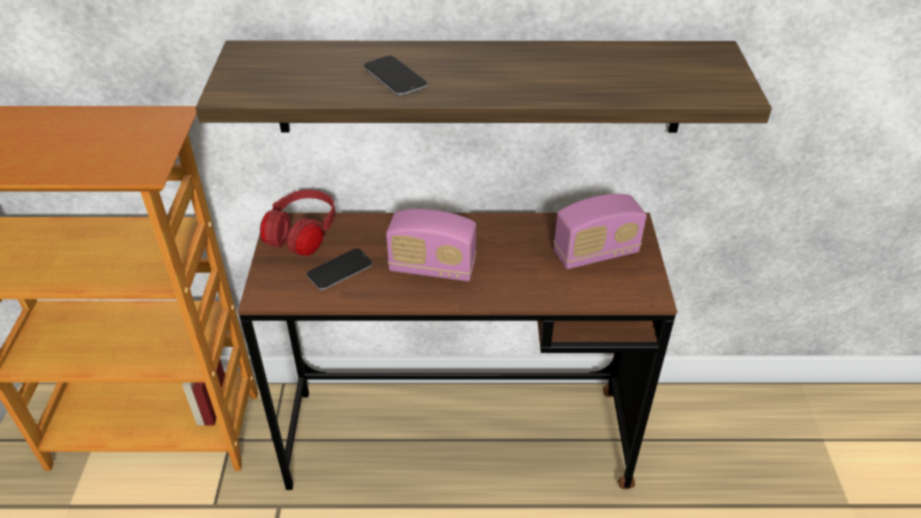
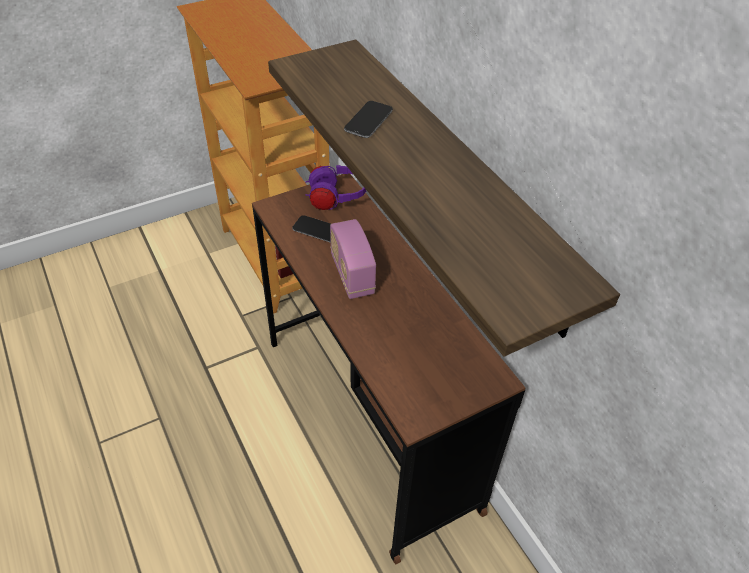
camera: 60 degrees right, 5 degrees up
(302, 237) = (336, 199): red headphones -> purple headphones
(595, 253) = (439, 365): radio -> none

